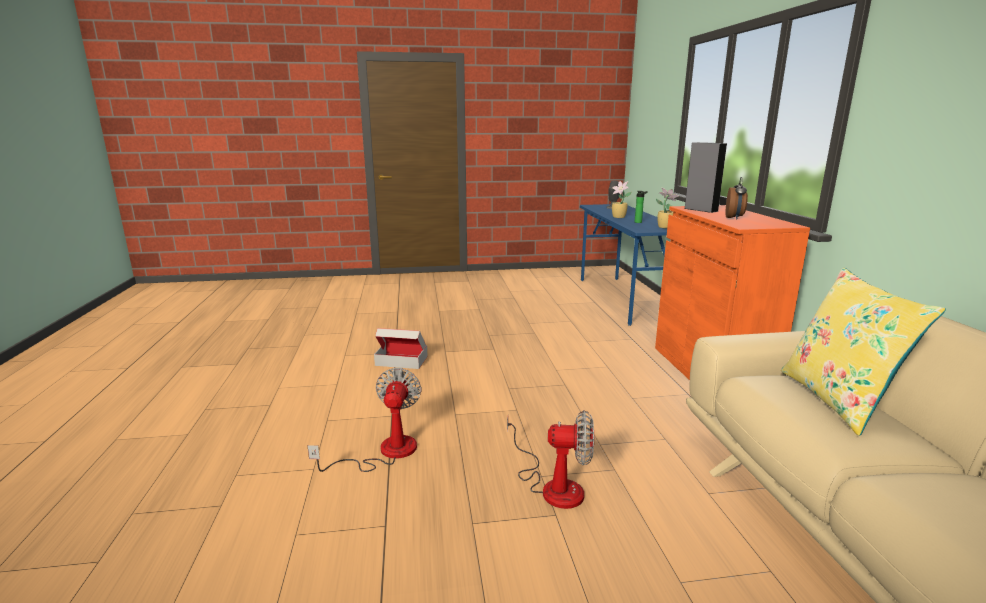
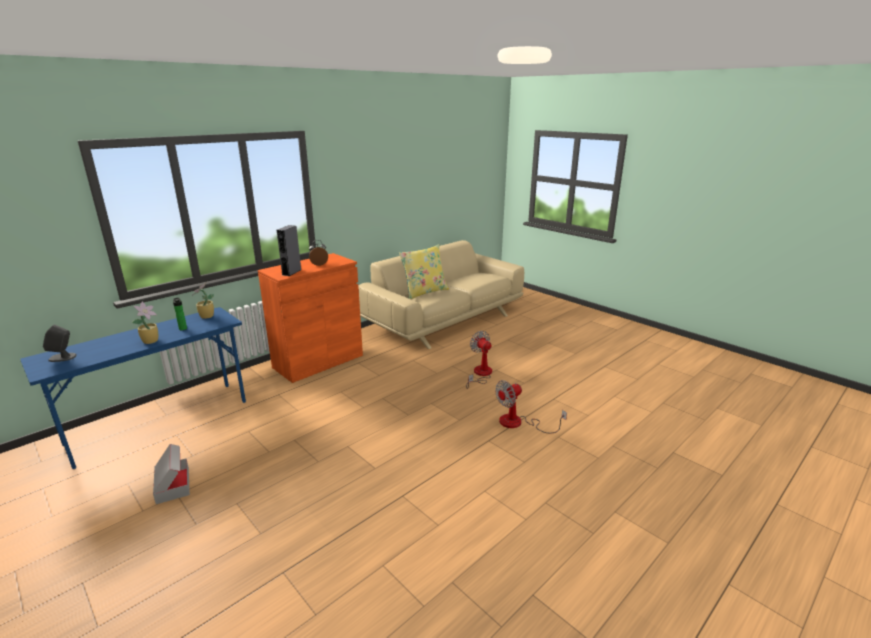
camera: 125 degrees left, 5 degrees up
(401, 361) = (414, 481): cardboard box -> cardboard box (172, 485)

